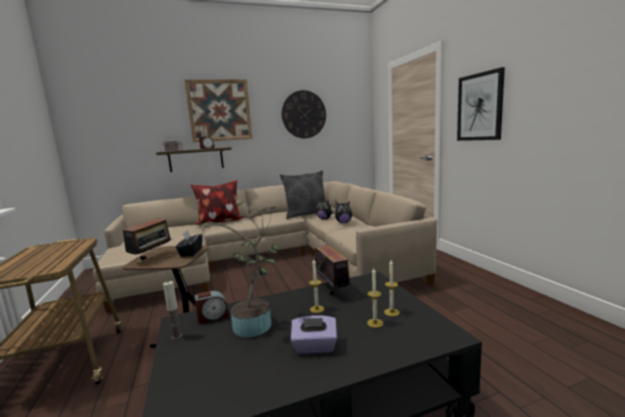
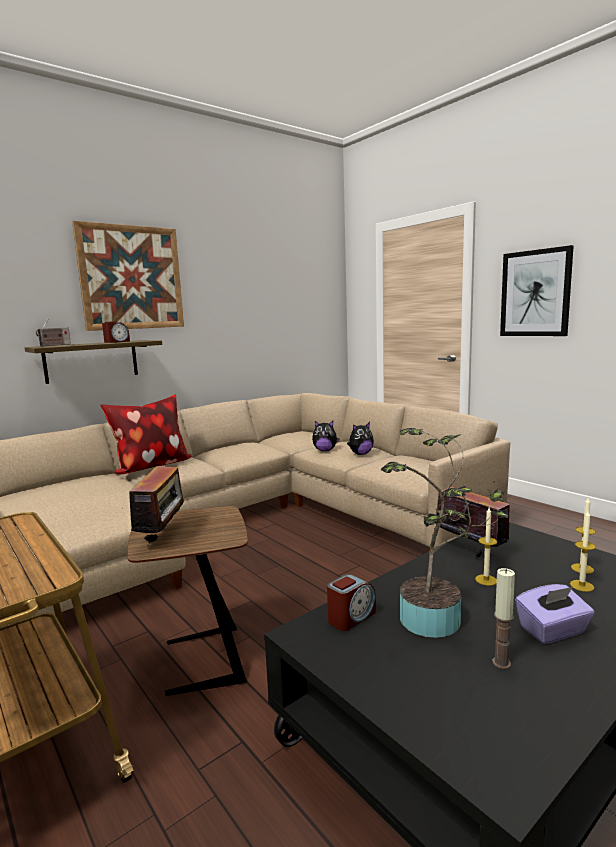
camera: 20 degrees left, 0 degrees up
(177, 336) = (335, 657): candle -> candle (501, 663)
(191, 252) = (223, 520): black tissue box -> none
(304, 114) = (257, 290): wall clock -> none
(306, 214) = (285, 445): grey pillow -> none

